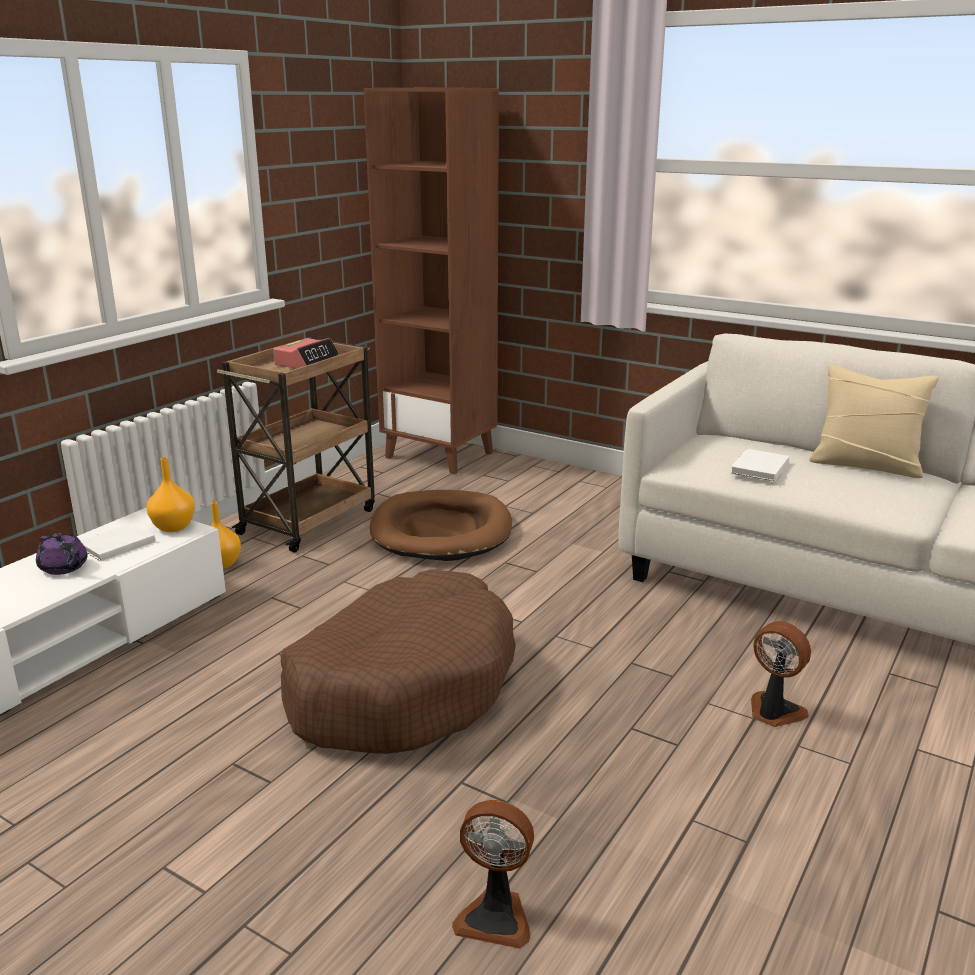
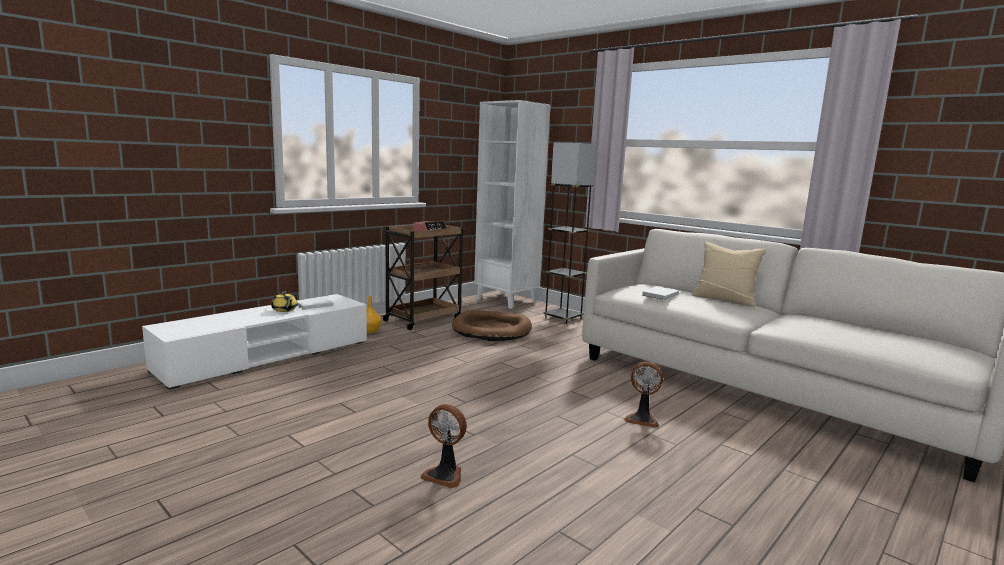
camera: 10 degrees right, 10 degrees down
(64, 568) = (284, 310): purple teapot -> yellow teapot
(174, 527) = (345, 302): orange vase -> none
(402, 686) = (440, 385): brown dog bed -> none
(440, 455) = (507, 300): brown bookcase -> white bookcase
(552, 487) = (563, 318): none -> grey floor lamp
(773, 712) = (642, 419): fan -> fan turned 150 degrees clockwise

